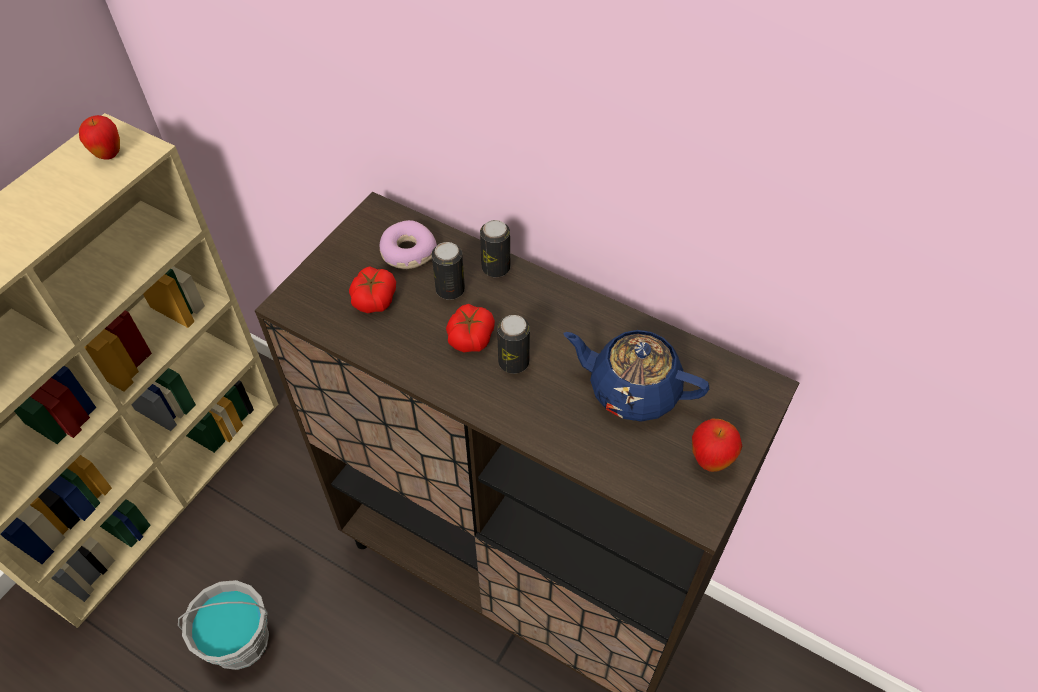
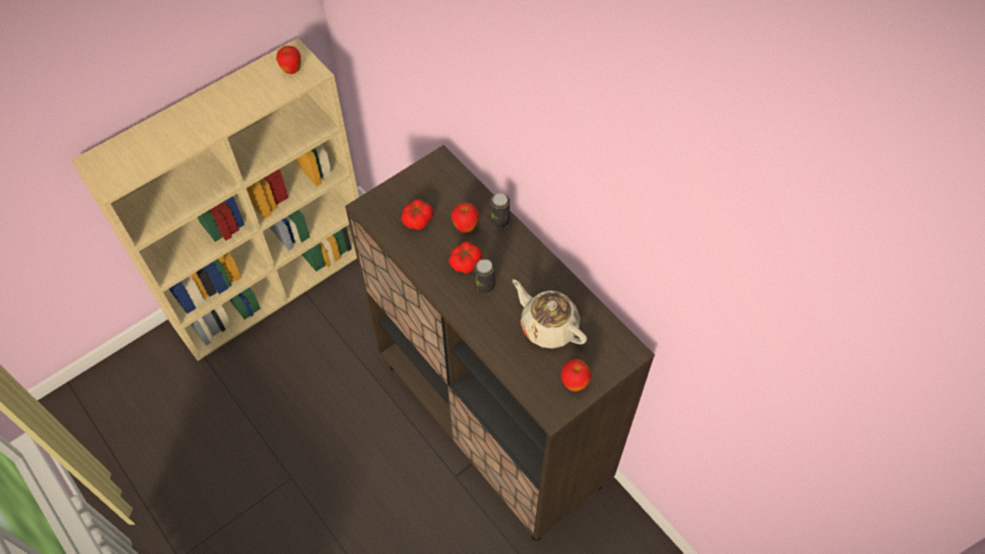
camera: 20 degrees right, 5 degrees up
(240, 640) = (295, 404): grey bucket -> none
(407, 252) = (449, 194): donut -> none
(450, 290) = (465, 227): can -> apple
(632, 389) = (548, 326): blue teapot -> beige teapot

